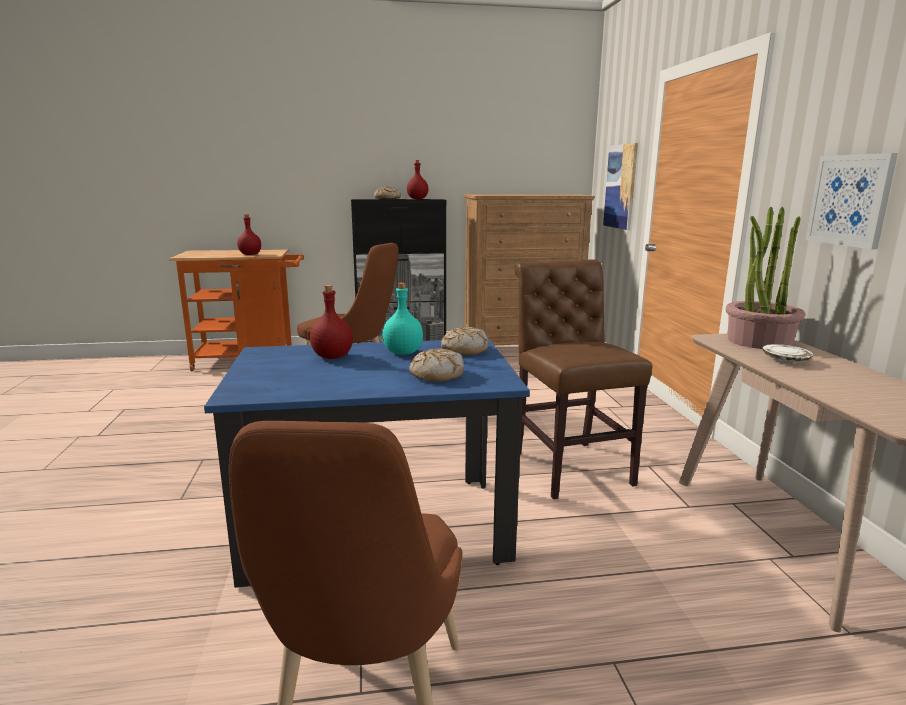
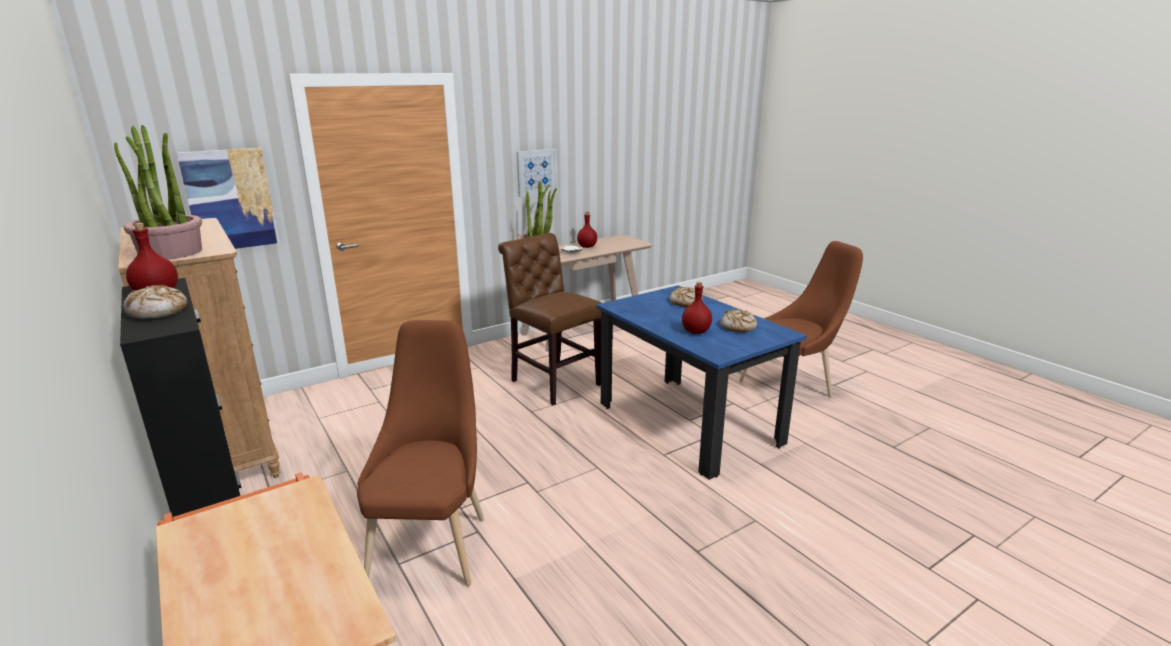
camera: 115 degrees left, 5 degrees up
(249, 254) = (294, 528): red bottle -> red bottle (587, 247)
(403, 352) = (659, 317): turquoise bottle -> none
(464, 350) = (632, 305): bread -> bread (738, 327)
(488, 194) = (171, 253): none -> potted plant
(568, 466) = (552, 381): brown chair -> brown chair turned 90 degrees clockwise

